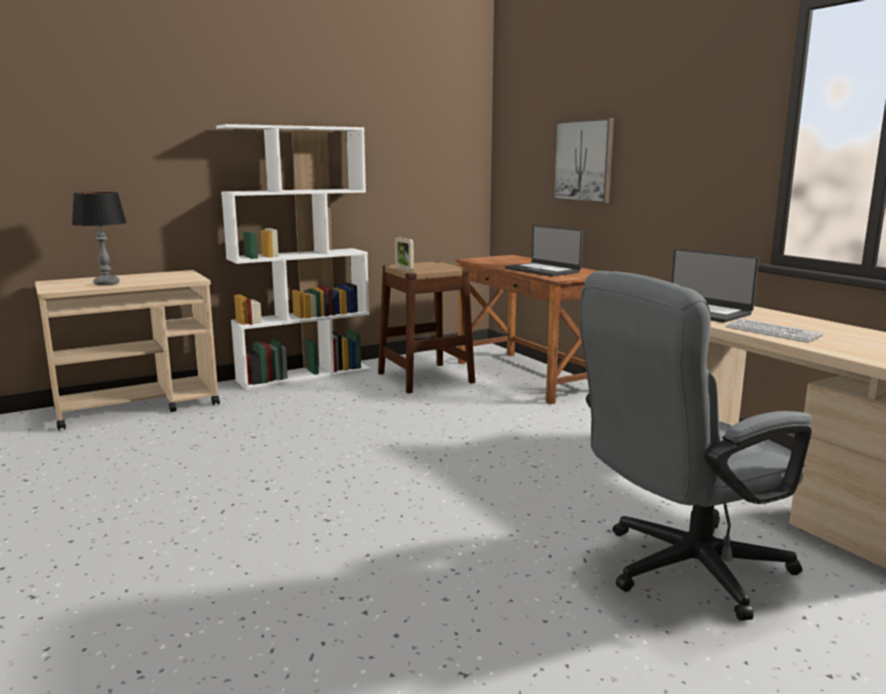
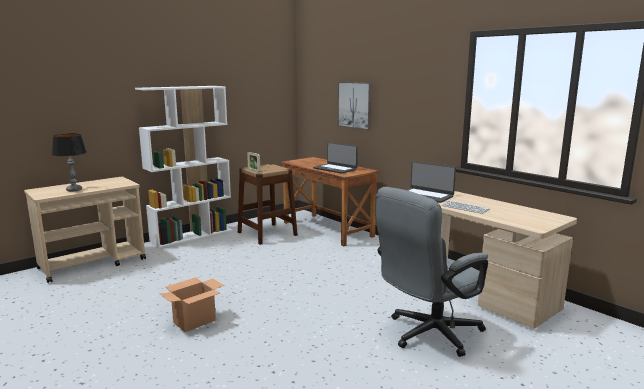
camera: 10 degrees left, 0 degrees up
(259, 508) = (195, 321): none -> cardboard box

